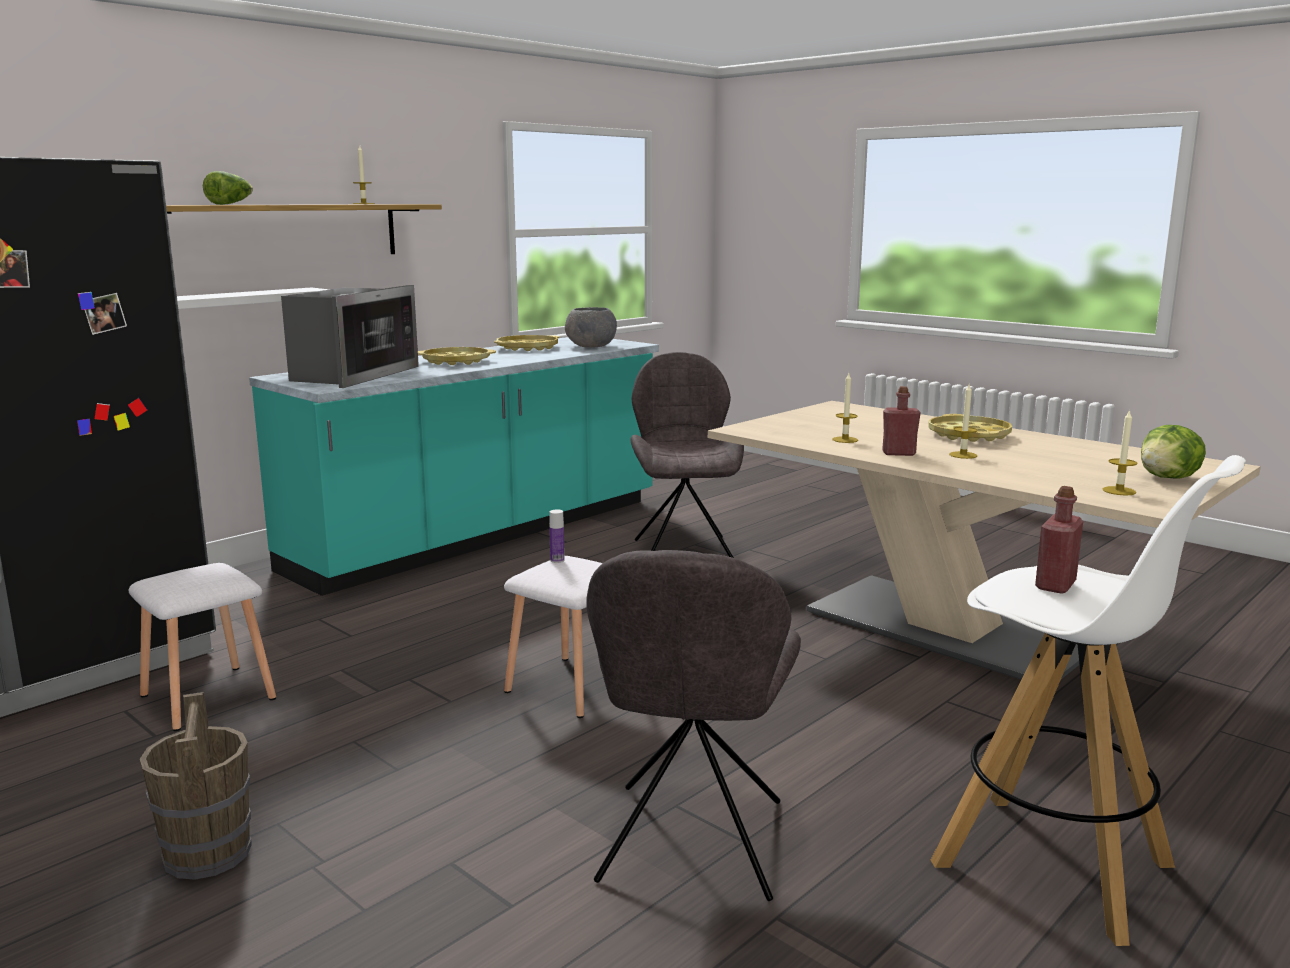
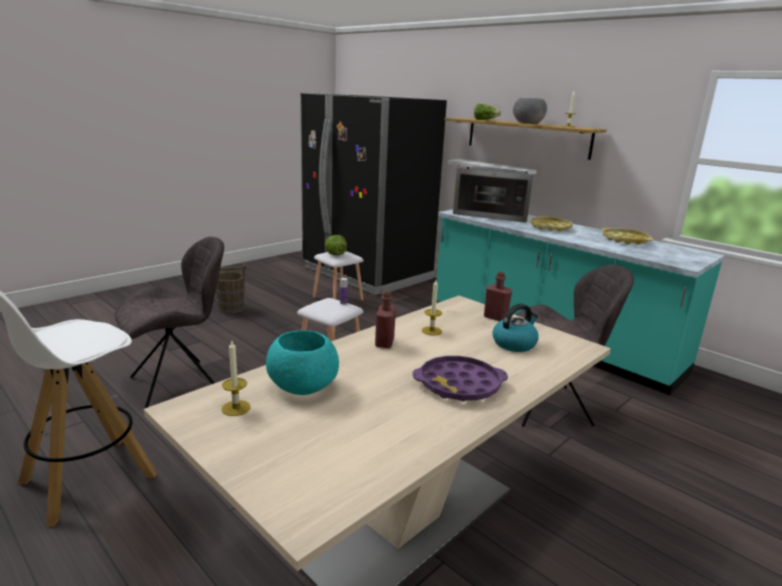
camera: 90 degrees right, 5 degrees up
(590, 346) = (654, 253): grey bowl -> grey bowl (527, 123)
(690, 846) = (179, 383): grey chair -> grey chair turned 135 degrees clockwise
(852, 420) = (514, 343): none -> kettle
(963, 455) = (376, 366): candle -> none
(968, 435) = (459, 385): yellow tray -> purple tray
(1043, 474) = (303, 387): none -> turquoise bowl
(1055, 585) = (82, 335): red bottle -> red bottle (495, 317)
(1169, 478) = (264, 452): lettuce -> lettuce (335, 254)

